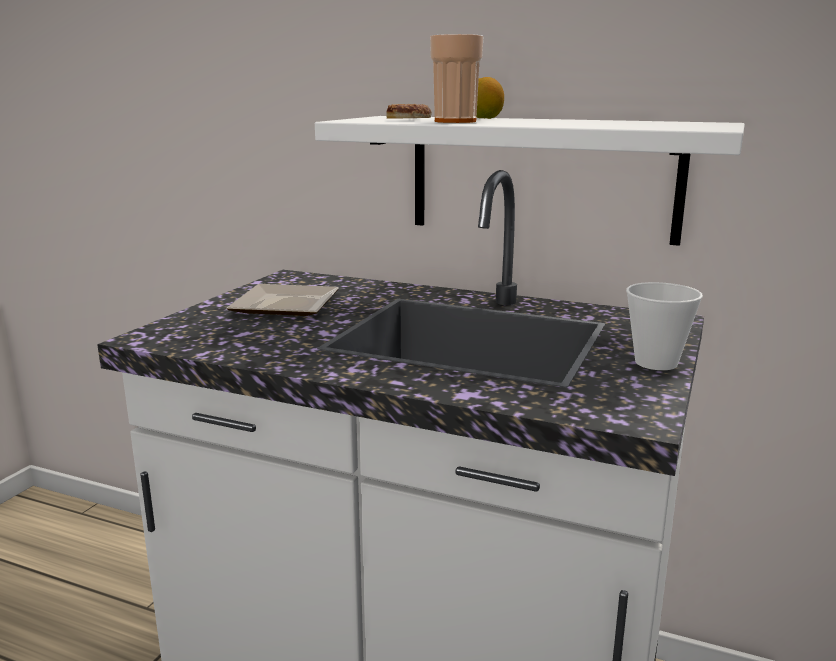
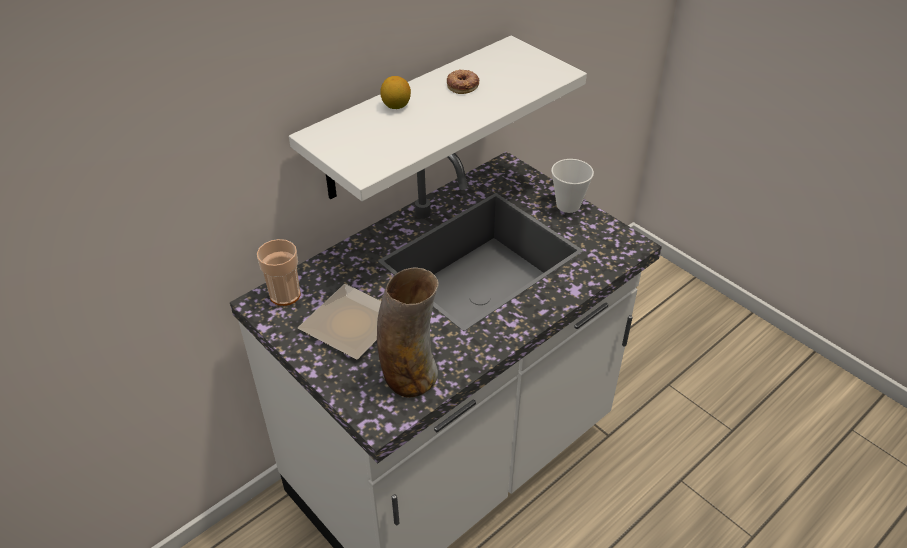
camera: 65 degrees left, 25 degrees up
(221, 338) = (409, 375): none -> vase
(409, 119) = (373, 139): donut -> donut (463, 85)
(455, 121) = (427, 130): cup -> cup (285, 295)

